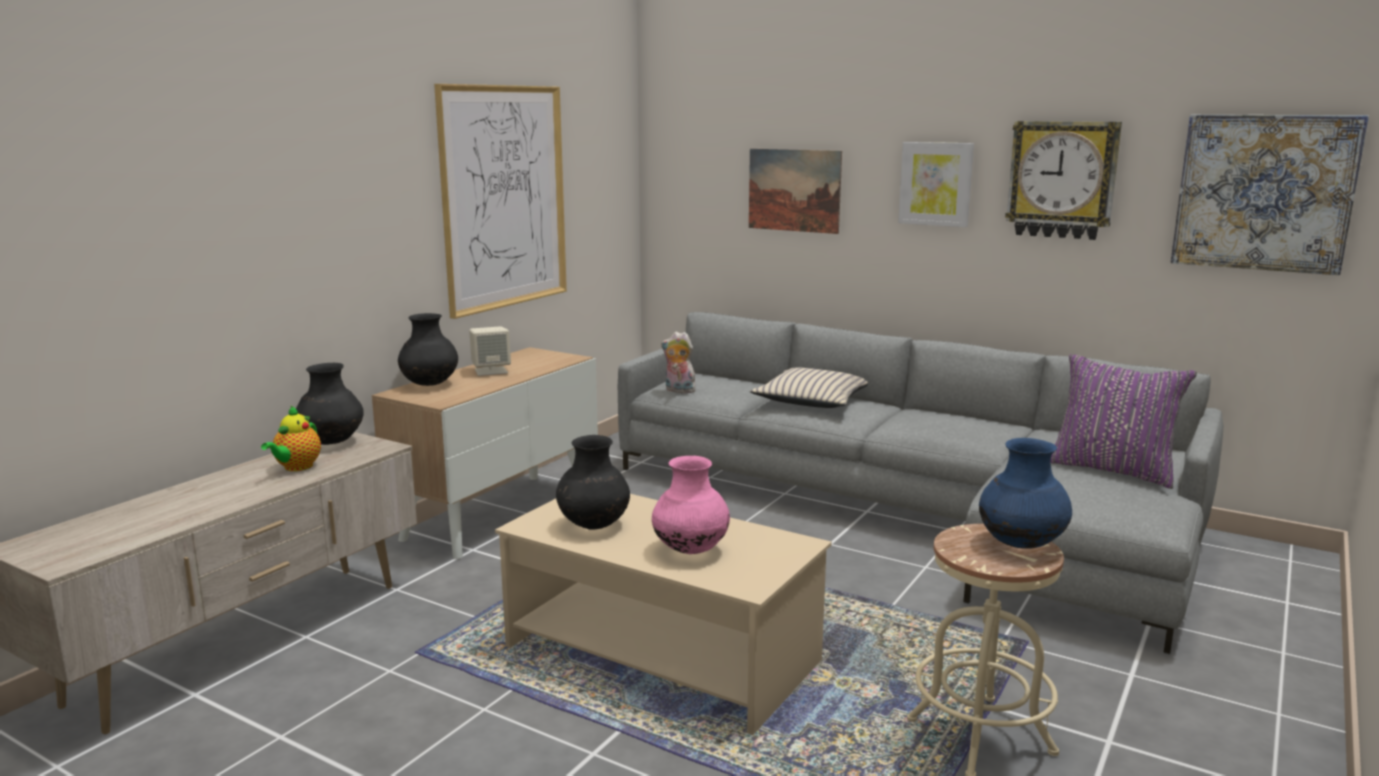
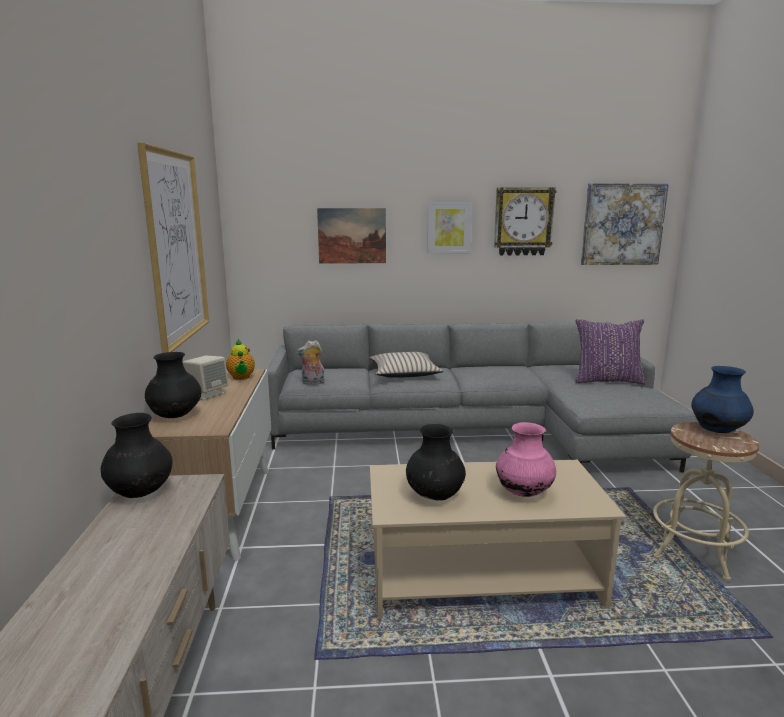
camera: 35 degrees left, 0 degrees up
(296, 467) = (148, 529): teapot -> teapot (241, 377)

